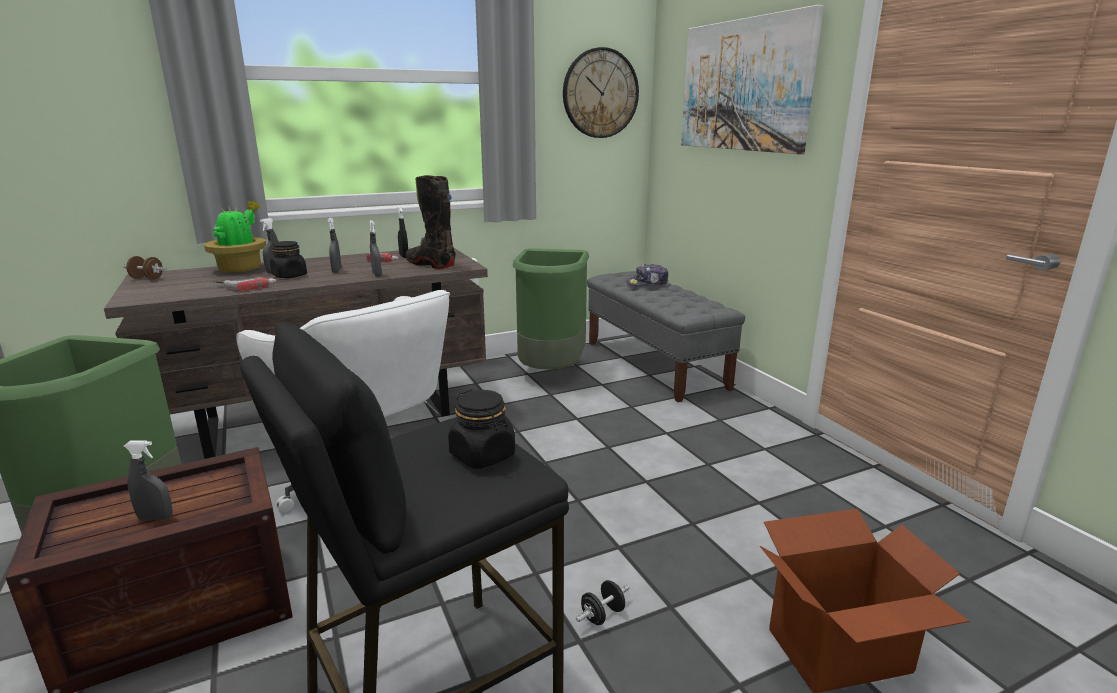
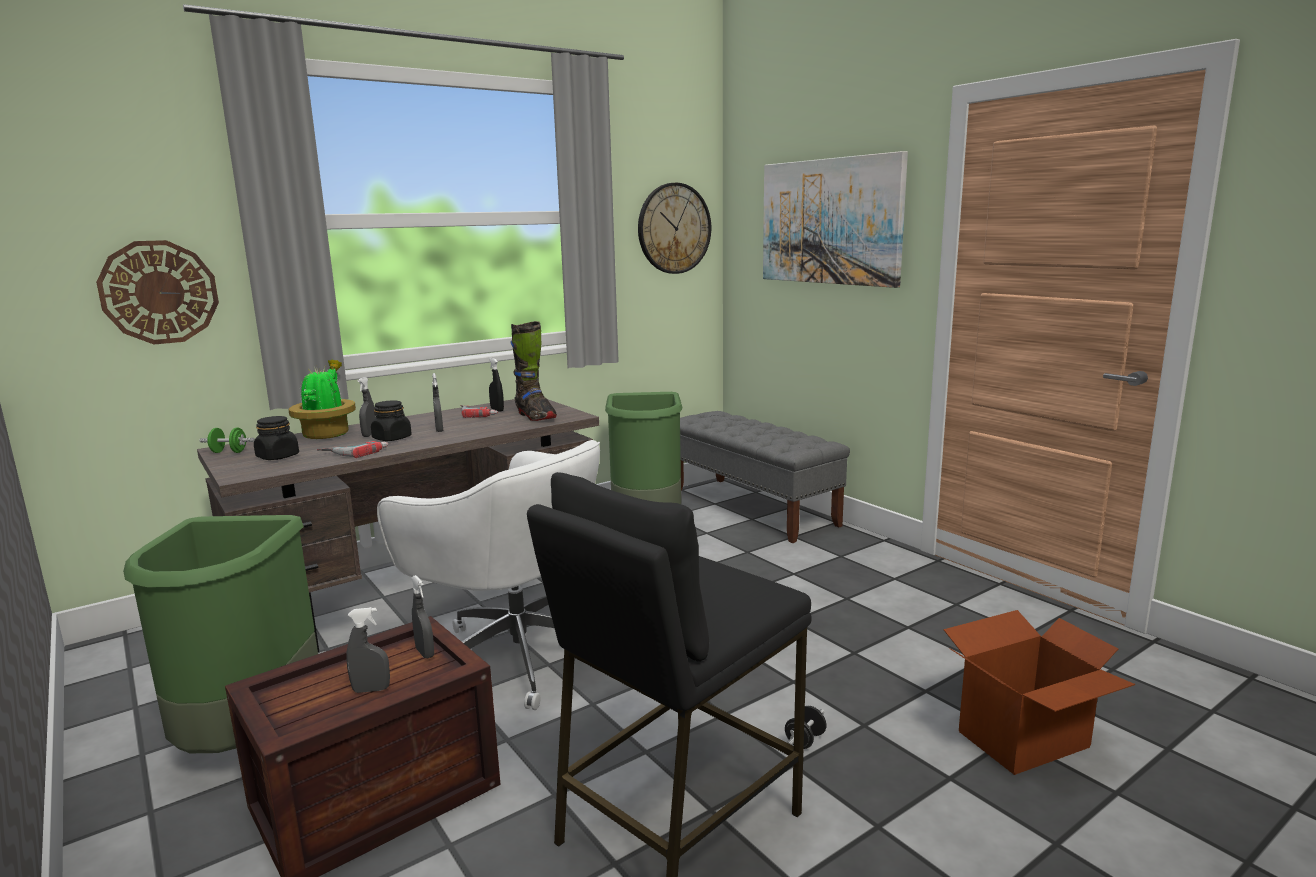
camera: 10 degrees left, 5 degrees down
(96, 131) = (159, 292): none -> wall clock
(147, 278) = (229, 452): brown dumbbell -> green dumbbell
(377, 275) = (488, 431): grey spray bottle -> grey spray bottle (425, 653)
(430, 264) = (535, 416): black boot -> black boot turned 150 degrees counterclockwise
(483, 455) = (727, 581): black jar -> black jar (278, 457)
(647, 283) = (738, 422): cap -> none

